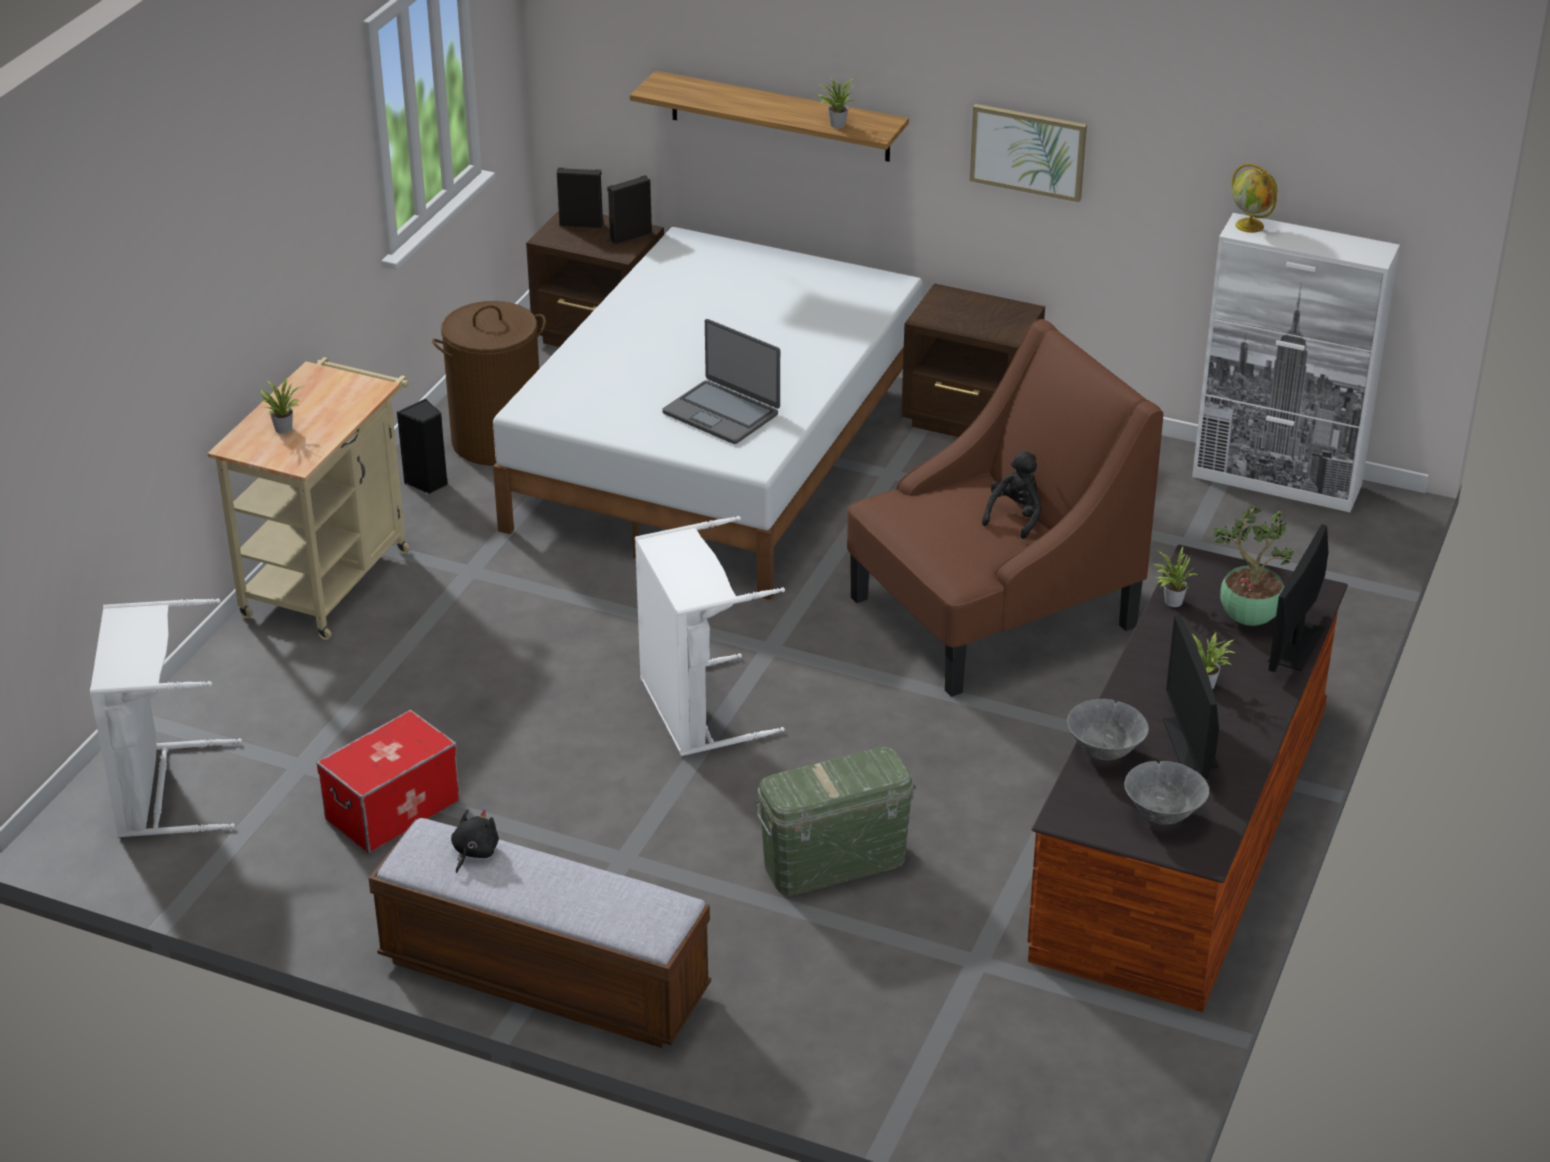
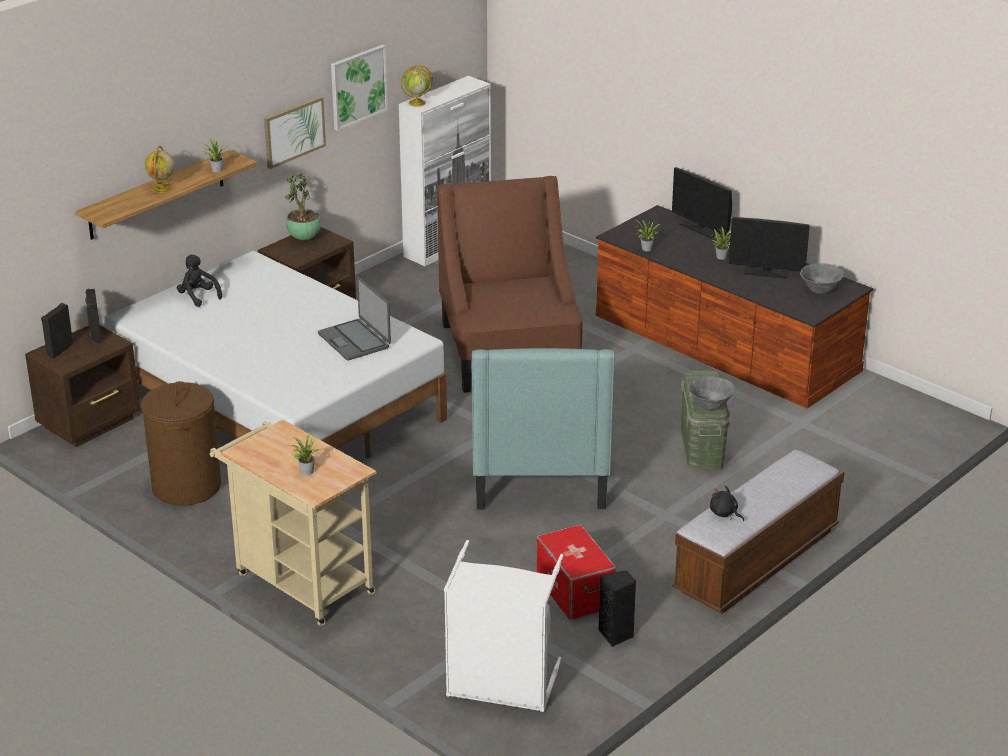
camera: 70 degrees left, 5 degrees down
(427, 482) = (214, 523): black speaker -> black speaker (617, 635)
(694, 709) = (539, 465): white laundry basket -> turquoise armchair
(722, 413) = (355, 340): laptop -> laptop turned 90 degrees clockwise
(753, 105) = (162, 189): none -> globe
(1015, 517) = (518, 282): black plush toy -> black plush toy (198, 297)
(1104, 752) = (763, 294): grey bowl -> grey bowl (710, 407)
(1165, 147) = (358, 86): none -> picture
(1247, 619) = (673, 234): potted plant -> potted plant (304, 238)

